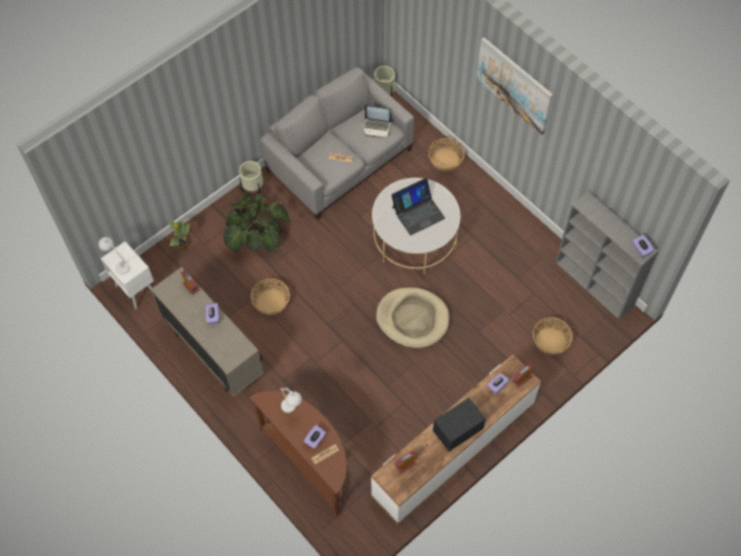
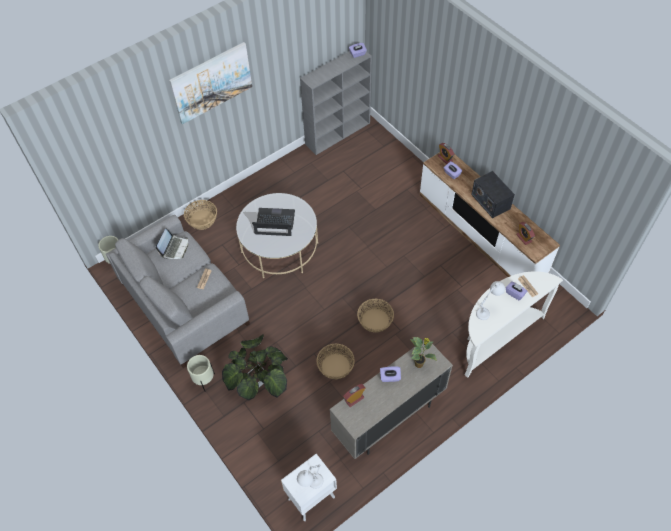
camera: 85 degrees left, 5 degrees down
(183, 248) = (265, 449): potted plant -> potted plant (419, 364)
(310, 461) = (496, 337): brown console table -> white console table
(412, 319) = (361, 254): beige dog bed -> none
(418, 212) = (274, 222): laptop -> laptop turned 60 degrees counterclockwise
(551, 341) = (386, 164): basket -> basket (375, 320)

